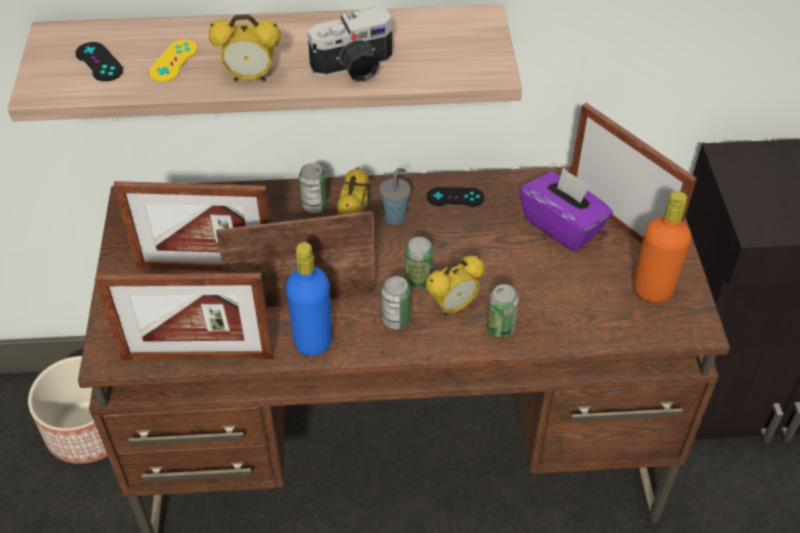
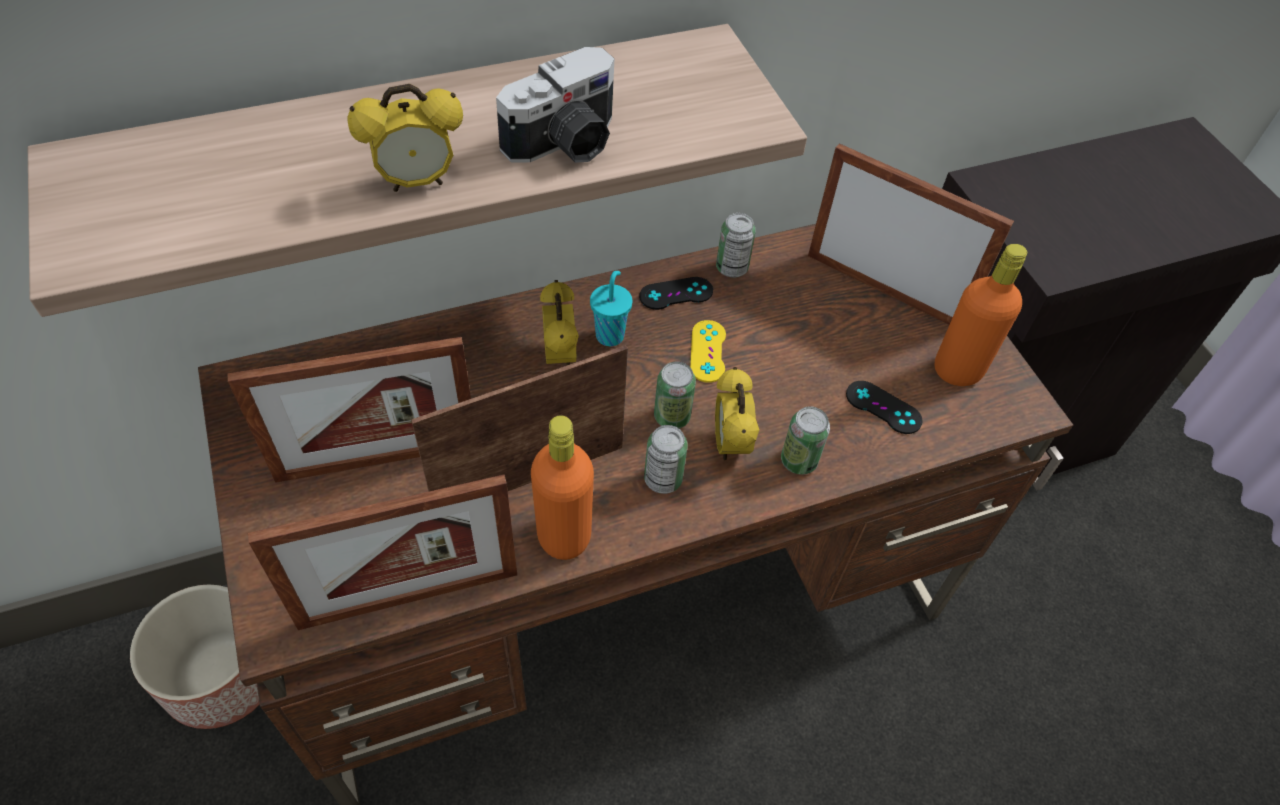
camera: 20 degrees left, 5 degrees up
(99, 62) = (164, 195): black game controller -> black game controller (883, 407)
(173, 61) = (286, 174): yellow game controller -> yellow game controller (708, 351)
(313, 341) = (564, 536): blue bottle -> orange bottle
(314, 206) = (497, 340): can -> can (731, 268)
(396, 216) = (610, 334): grey cup -> turquoise cup
(453, 307) = (729, 444): alarm clock -> alarm clock turned 135 degrees clockwise
(562, 226) = (820, 306): purple tissue box -> none

